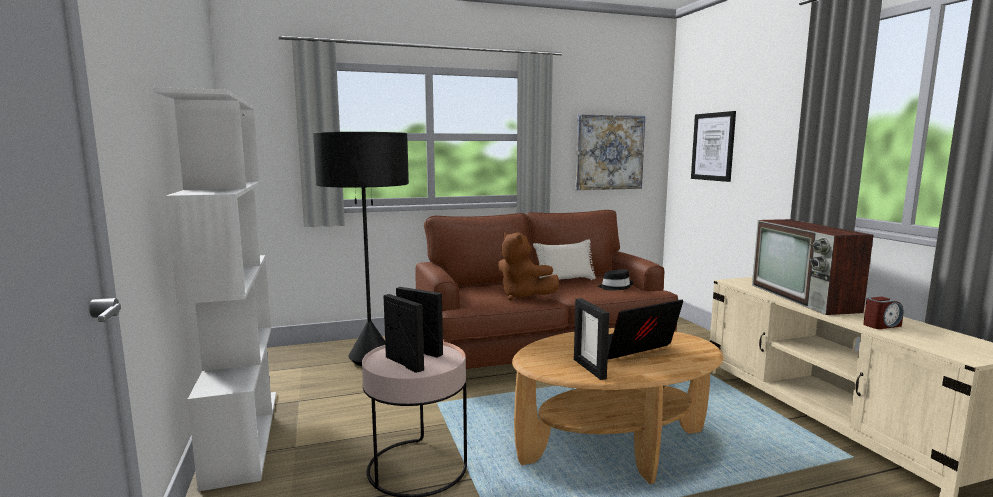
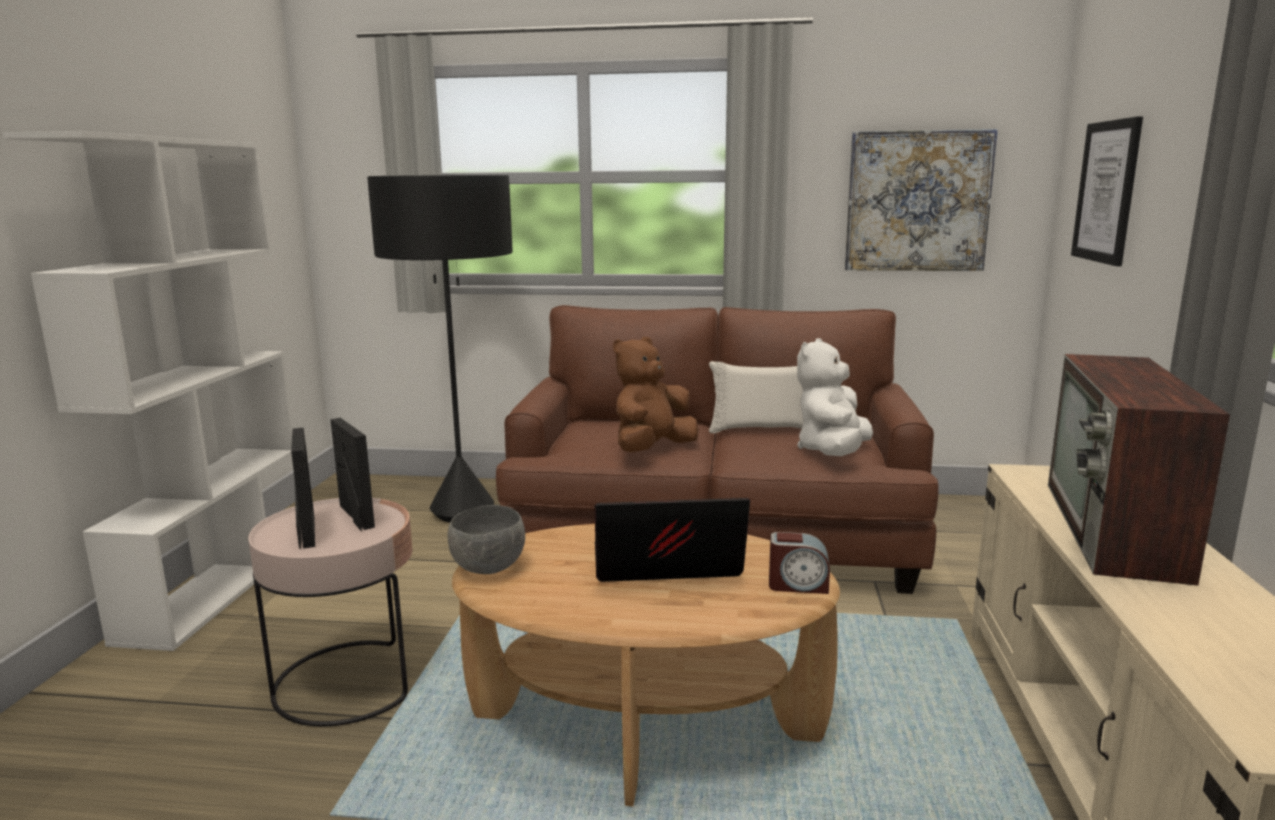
camera: 25 degrees right, 5 degrees up
(523, 296) = (652, 450): brown plush toy -> brown plush toy turned 60 degrees clockwise
(540, 364) = (490, 568): none -> grey bowl
(590, 368) = (550, 591): picture frame -> none
(615, 287) = (833, 452): black hat -> white plush toy
(881, 325) = (1187, 622): alarm clock -> alarm clock (798, 585)

